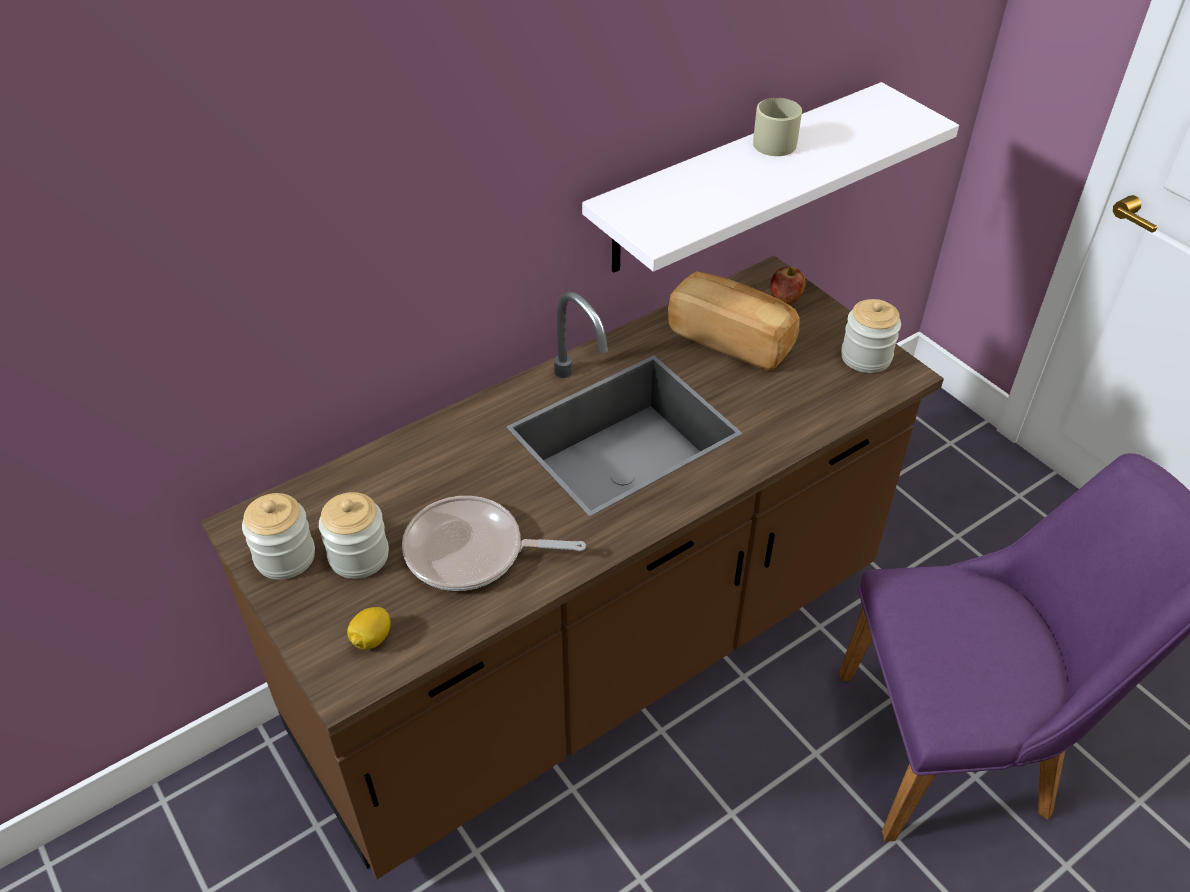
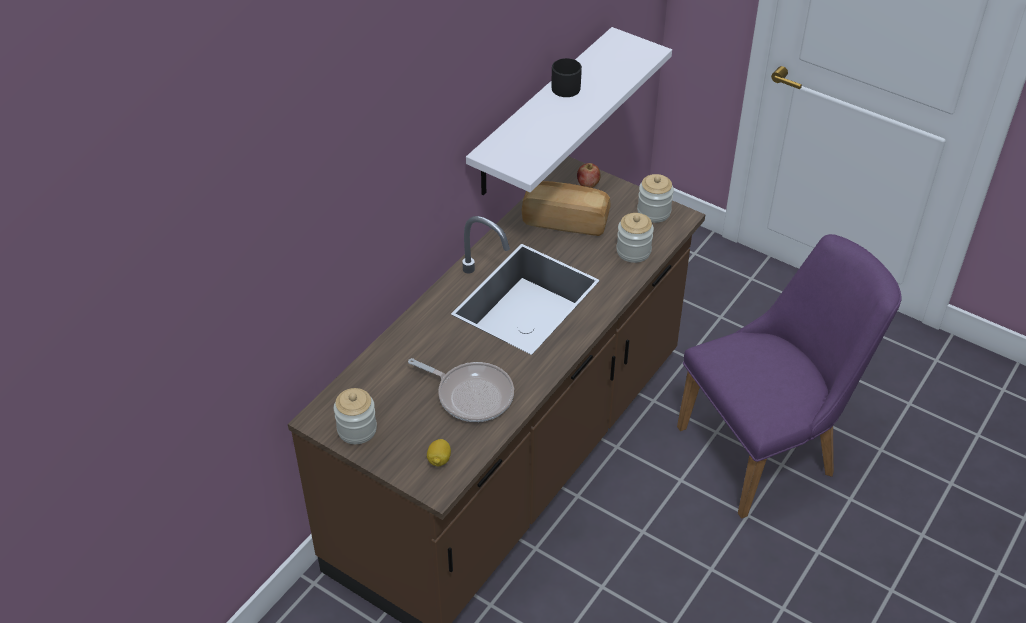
camera: 20 degrees left, 0 degrees up
(359, 556) = (403, 416): jar -> jar (633, 251)
(471, 552) = (471, 395): frying pan -> frying pan turned 135 degrees counterclockwise
(777, 141) = (566, 86): beige mug -> black mug

